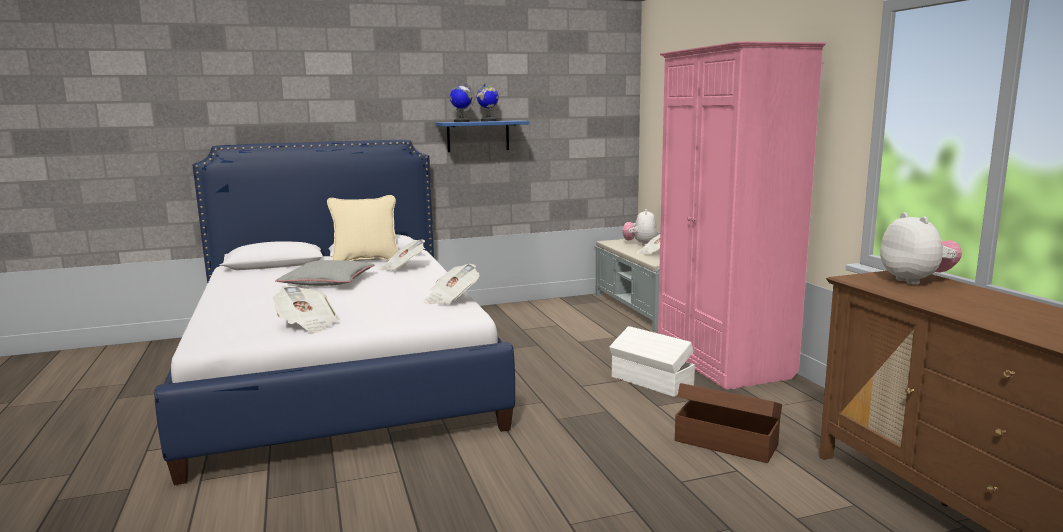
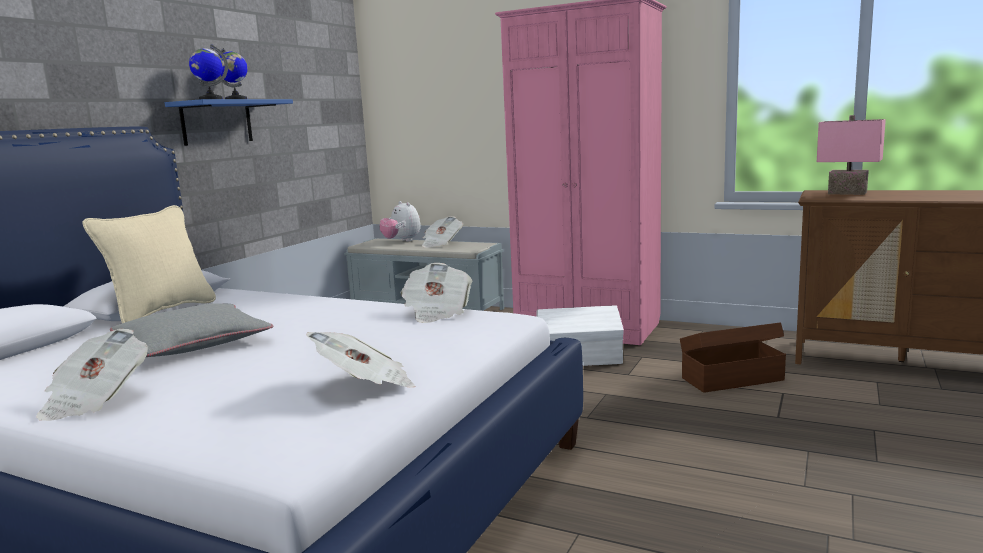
camera: 45 degrees left, 0 degrees up
(402, 268) = (249, 305): newspaper -> newspaper (95, 400)
(916, 281) = (846, 193): plush toy -> pink table lamp

